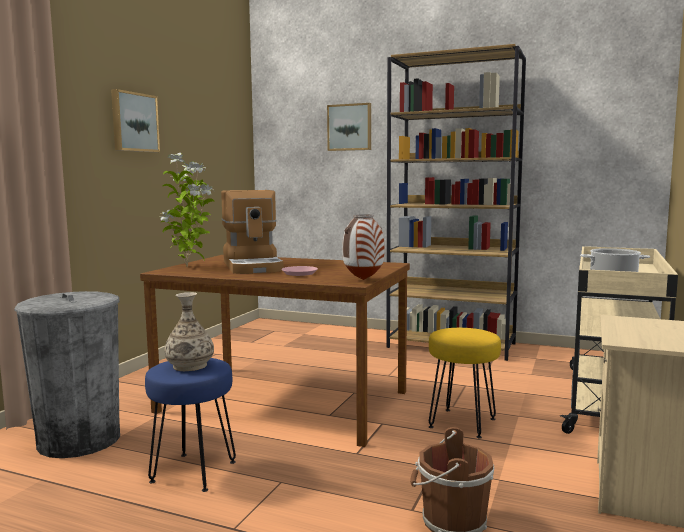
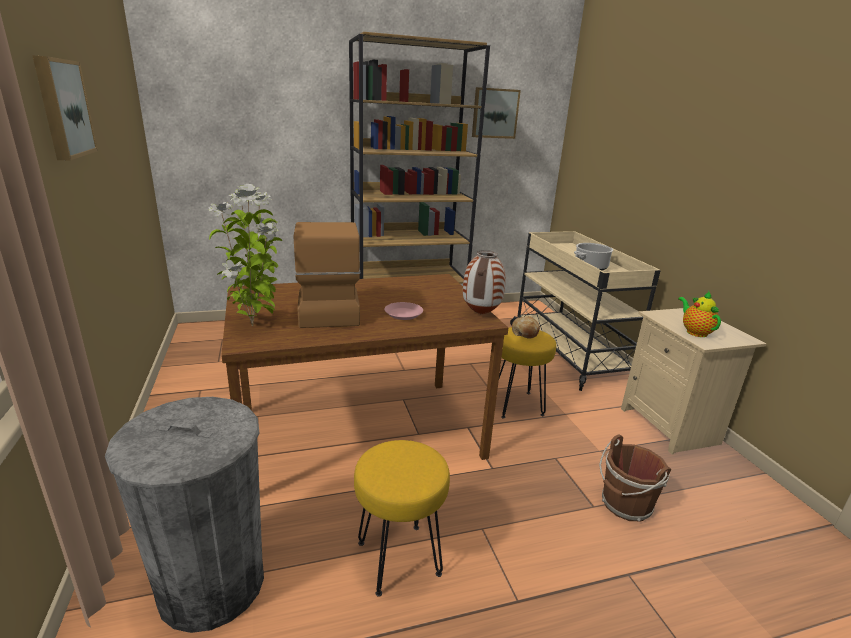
camera: 40 degrees left, 15 degrees up
(189, 366) = (401, 464): vase -> none
(192, 472) = (398, 559): blue stool -> yellow stool
(253, 266) = (327, 308): coffee machine -> coffee machine turned 135 degrees counterclockwise
(350, 127) = (281, 102): picture -> picture (494, 113)
(470, 331) = (525, 332): none -> bread
(633, 334) = (694, 332): none -> teapot

